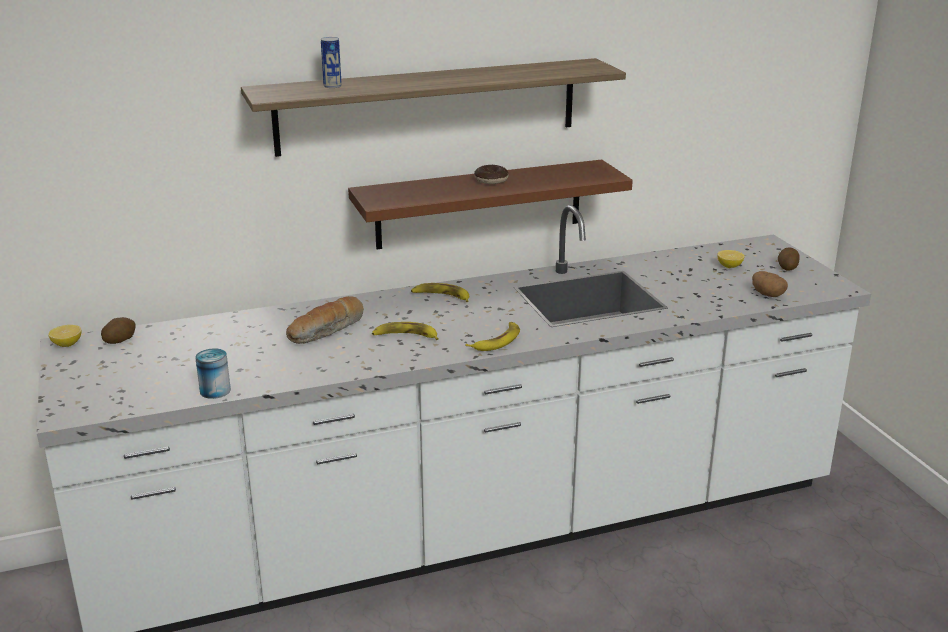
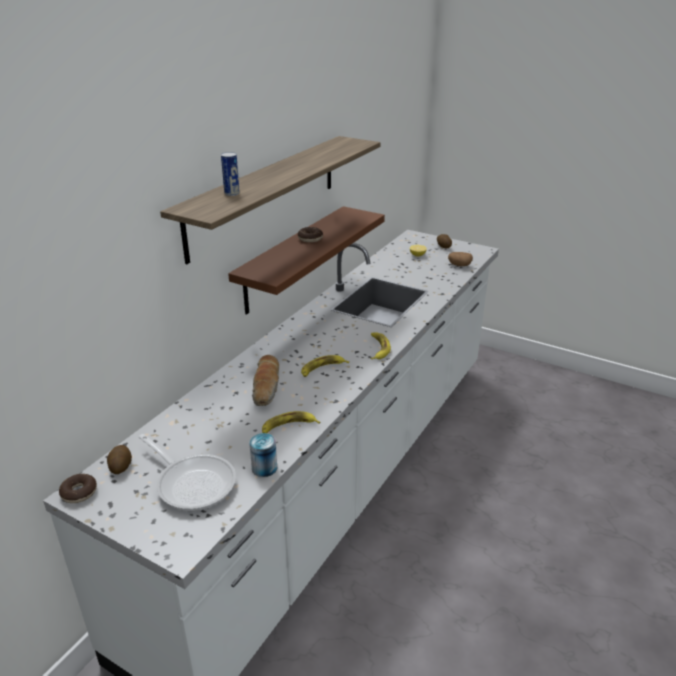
camera: 40 degrees left, 5 degrees up
(67, 344) = (79, 492): lemon -> donut
(147, 375) = (192, 482): none -> frying pan
(441, 296) = (299, 333): banana -> banana (288, 426)

